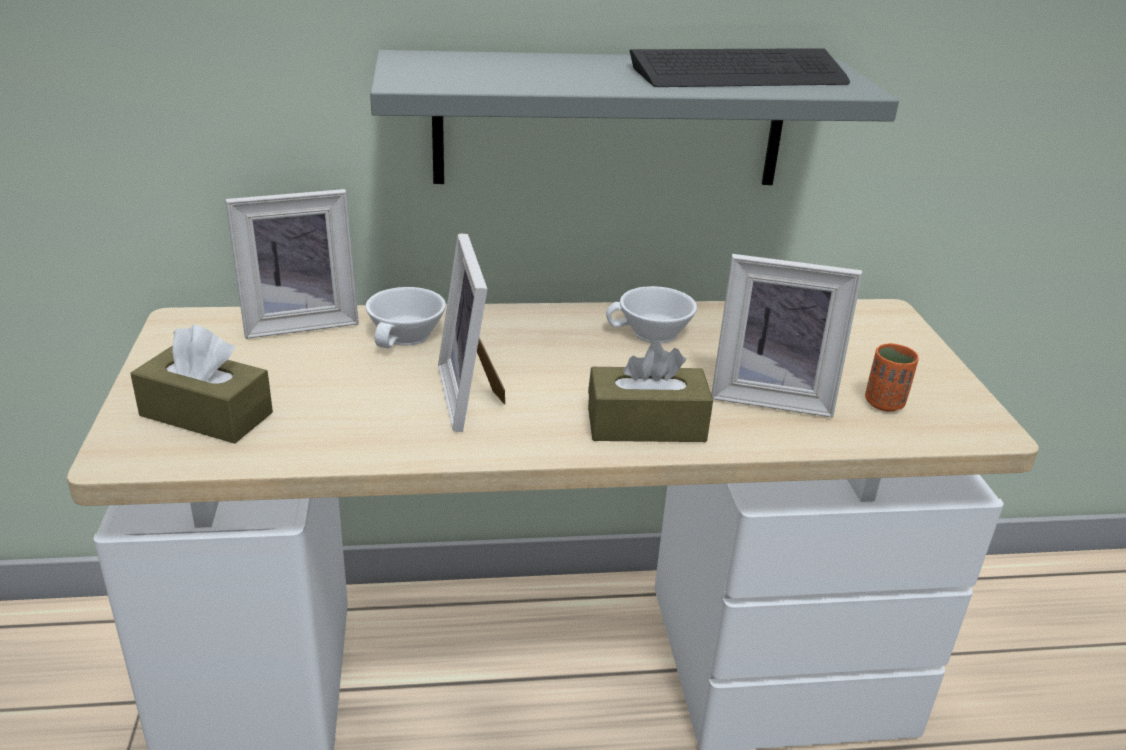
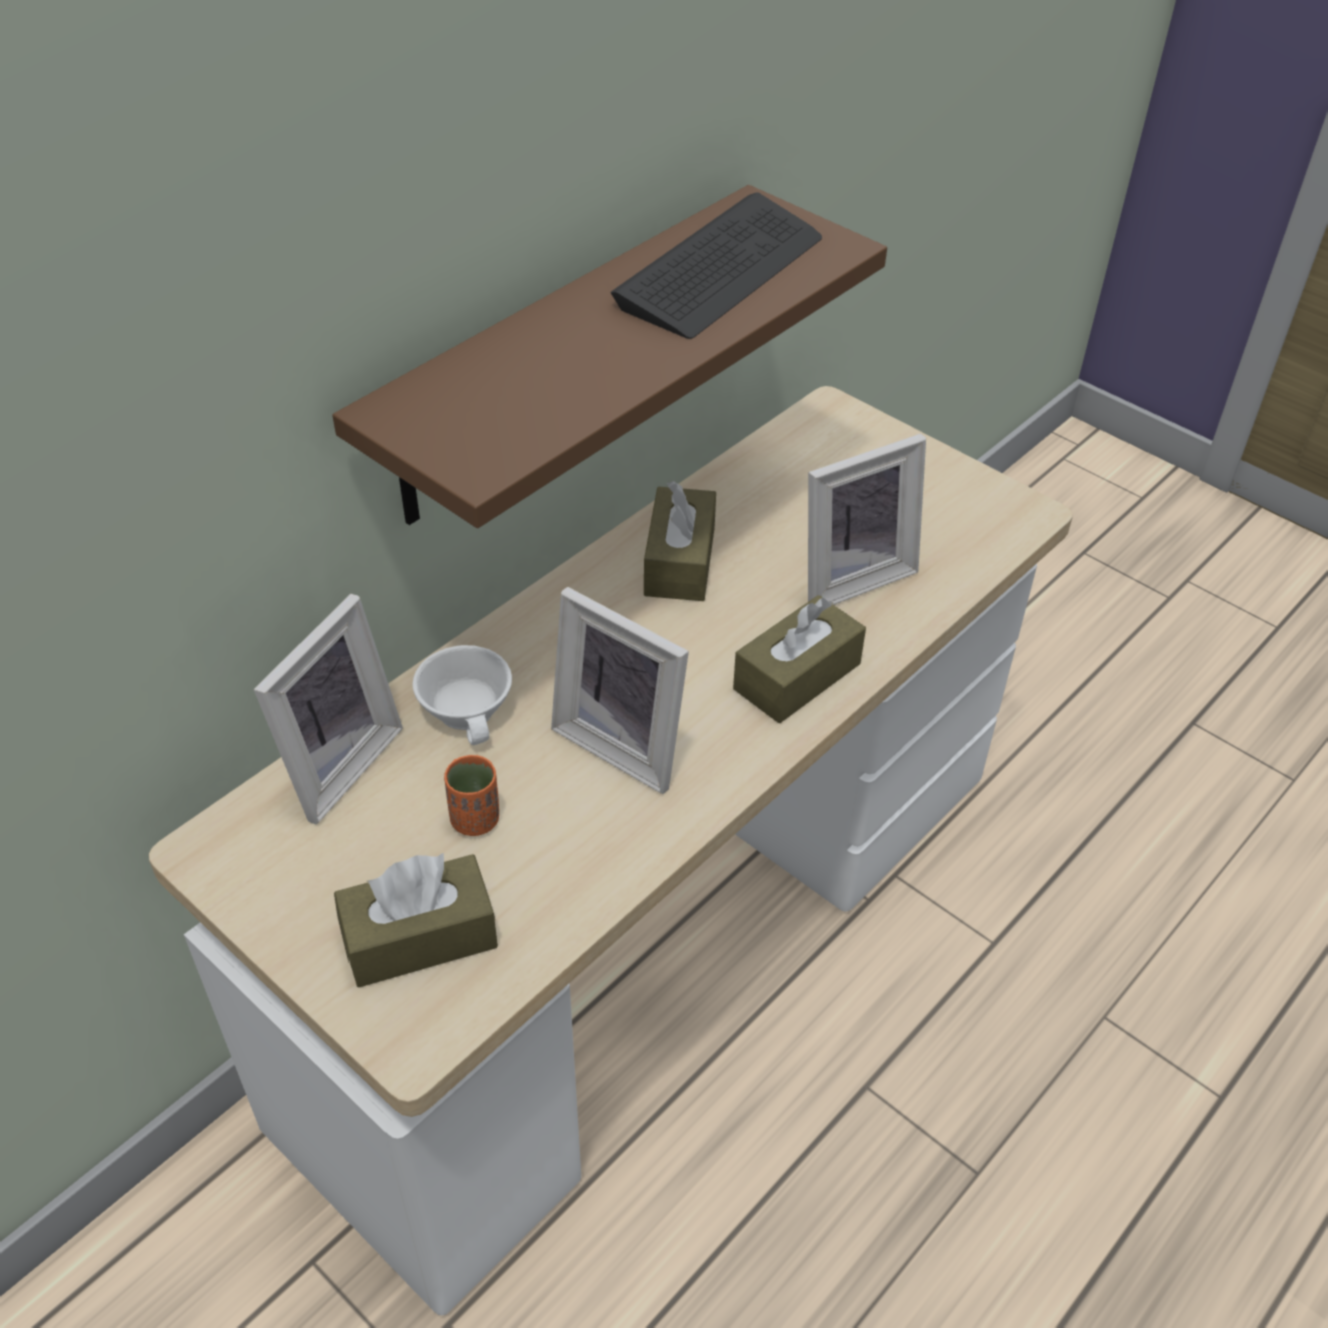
camera: 40 degrees left, 15 degrees up
(610, 120) = (564, 357): grey shelf -> brown shelf
(652, 334) = (680, 561): white cup -> brown tissue box
(884, 403) = (934, 530): orange cup -> orange cup (475, 820)

